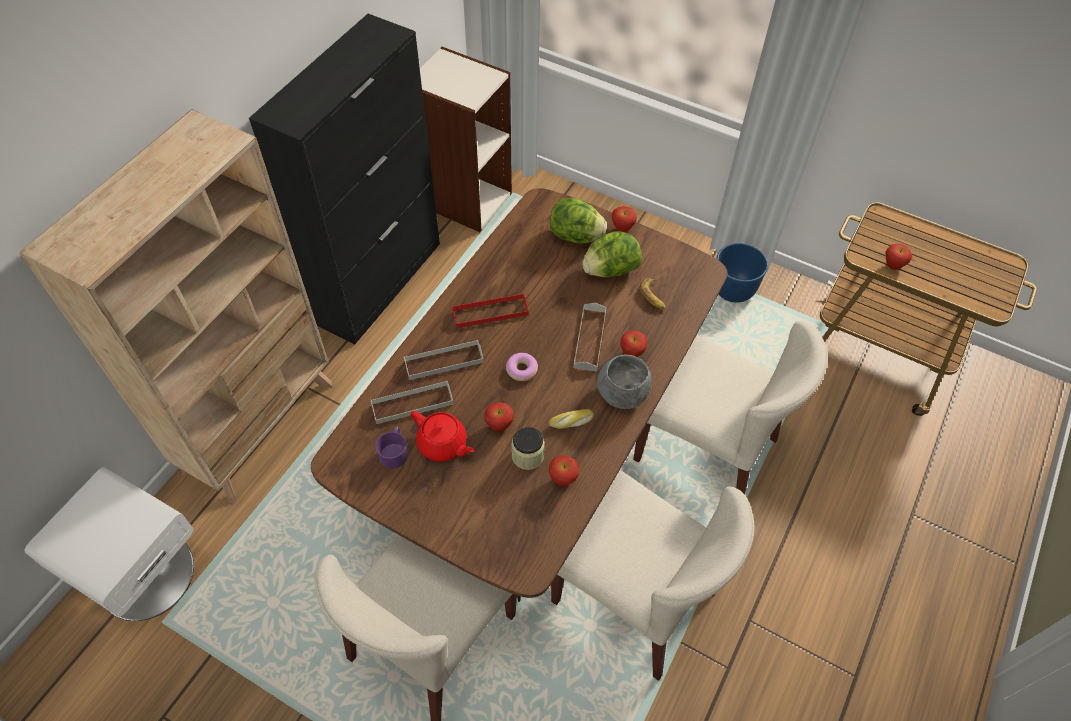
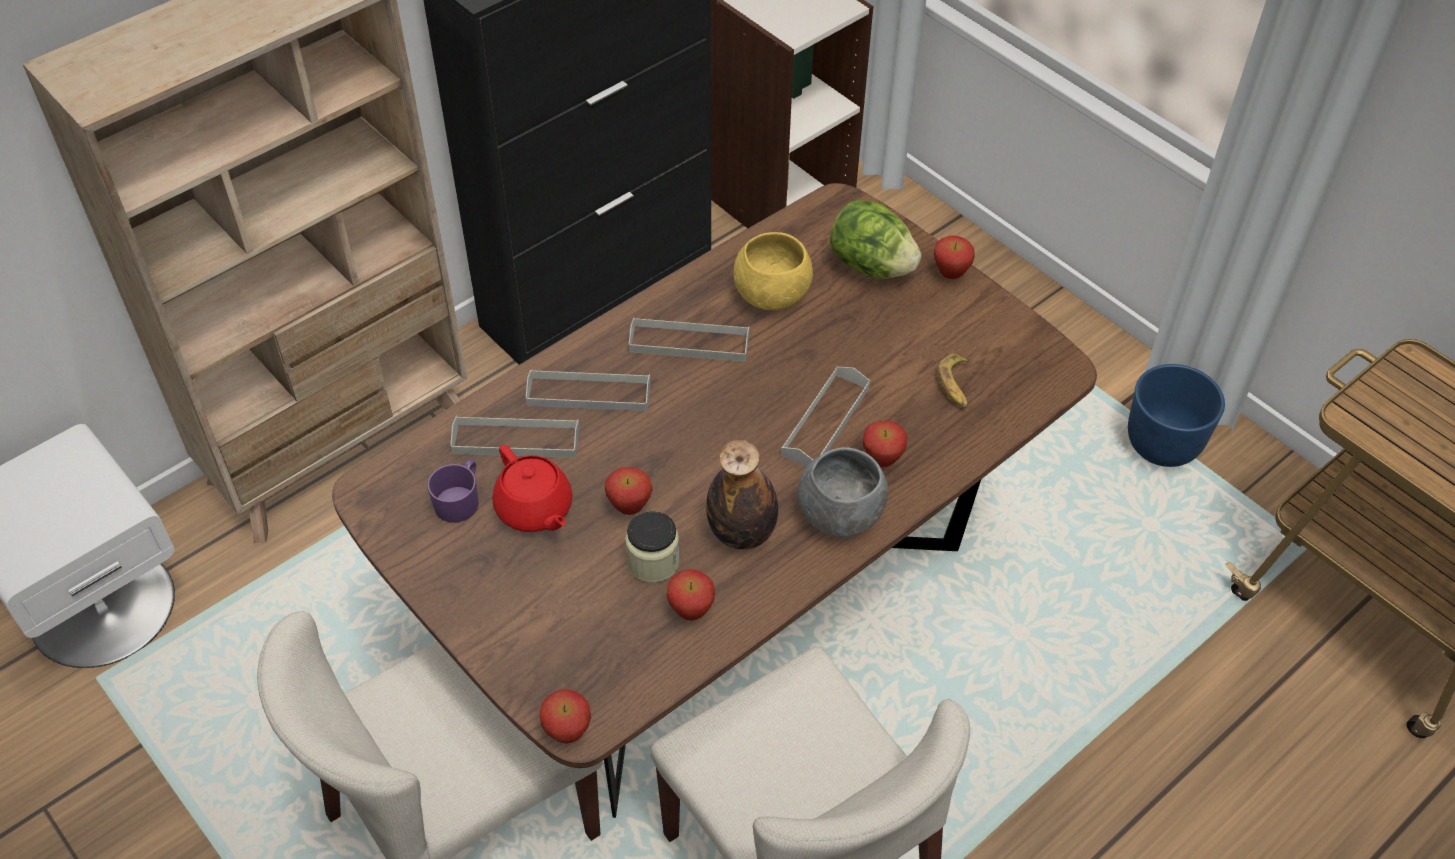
camera: 20 degrees right, 5 degrees down
(490, 312) = (689, 343): red tray -> grey tray
(522, 369) = (700, 436): donut -> none
(525, 269) = (771, 295): none -> yellow bowl
(571, 422) = (742, 533): bread -> bottle
(610, 270) = (903, 329): lettuce -> none
(707, 450) = (1014, 682): beige chair -> none
(892, 266) = (1400, 447): apple -> apple (567, 733)

